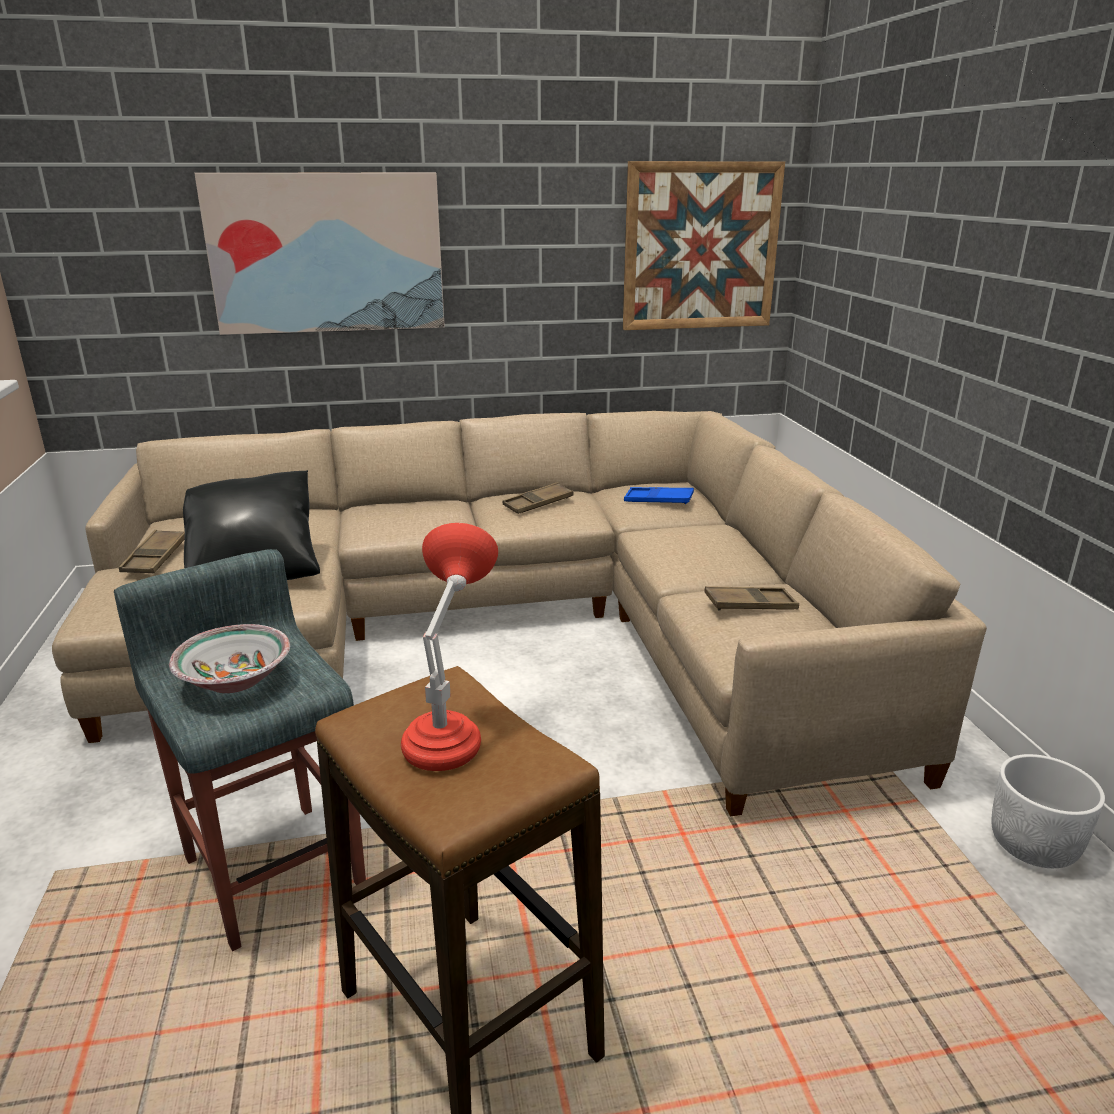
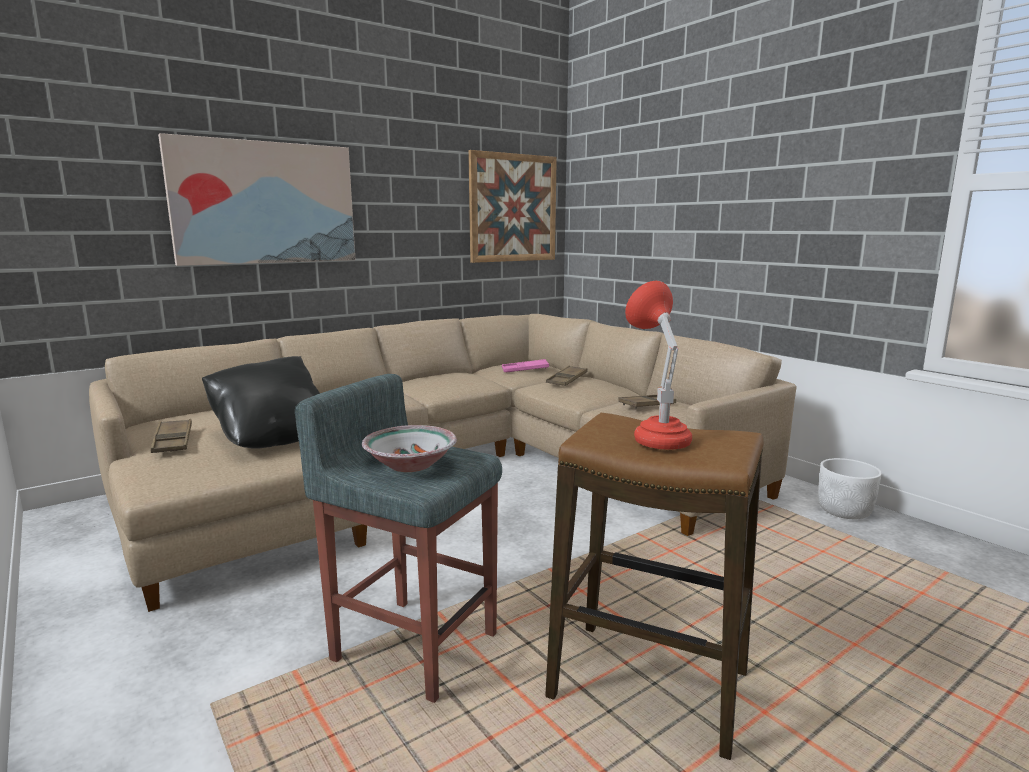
camera: 25 degrees left, 10 degrees down
(538, 503) = (448, 379): brown tray -> brown tray (567, 379)
(658, 500) = (525, 370): blue tray -> pink tray

